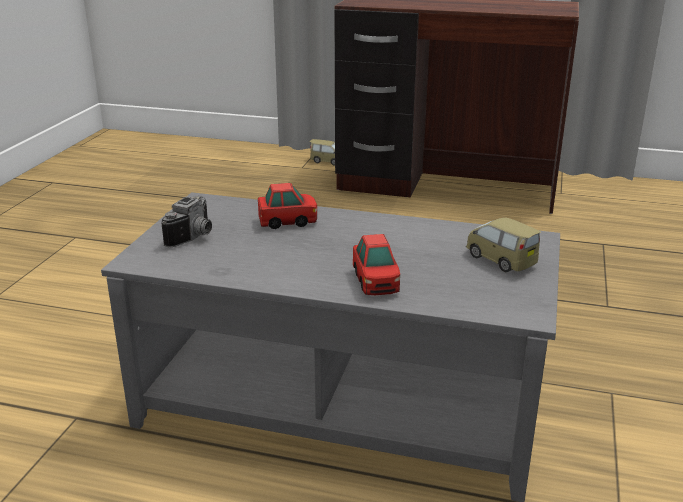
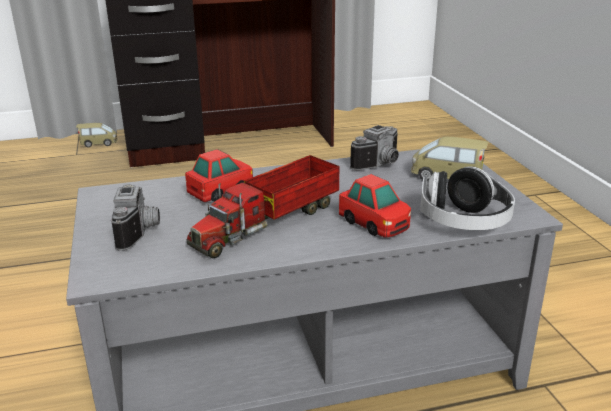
camera: 30 degrees left, 0 degrees up
(295, 256) = (270, 222): none -> toy truck
(453, 232) = (381, 164): none -> camera
(457, 303) = (463, 222): none -> headphones

